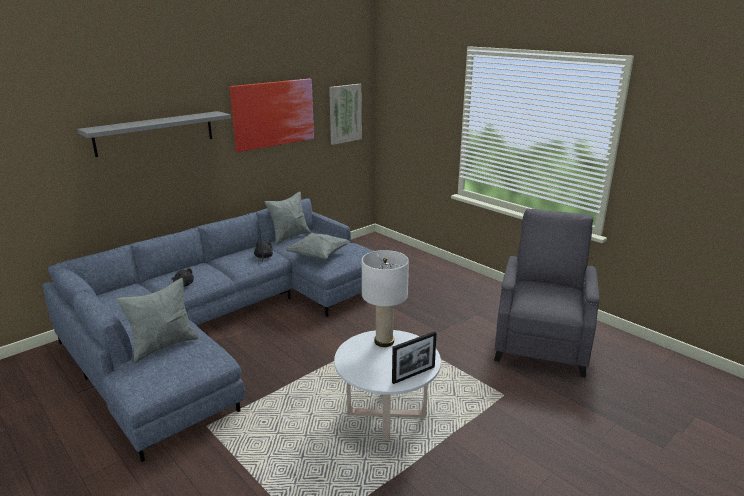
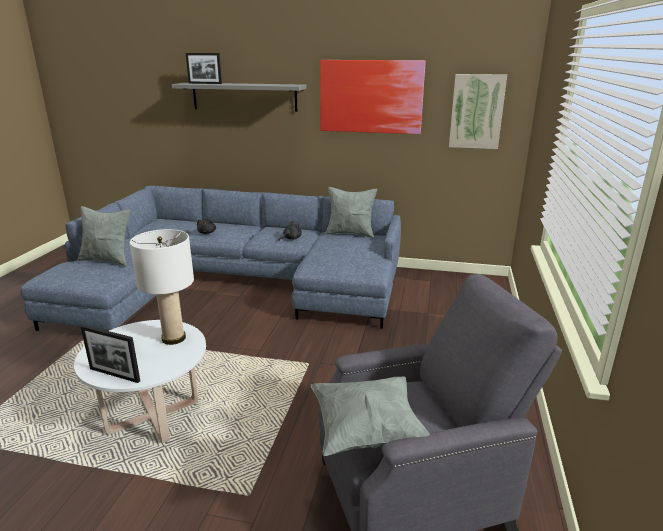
camera: 55 degrees right, 0 degrees up
(120, 126) = (205, 83): none -> picture frame
(318, 255) = (327, 255): grey pillow -> grey pillow (367, 432)

